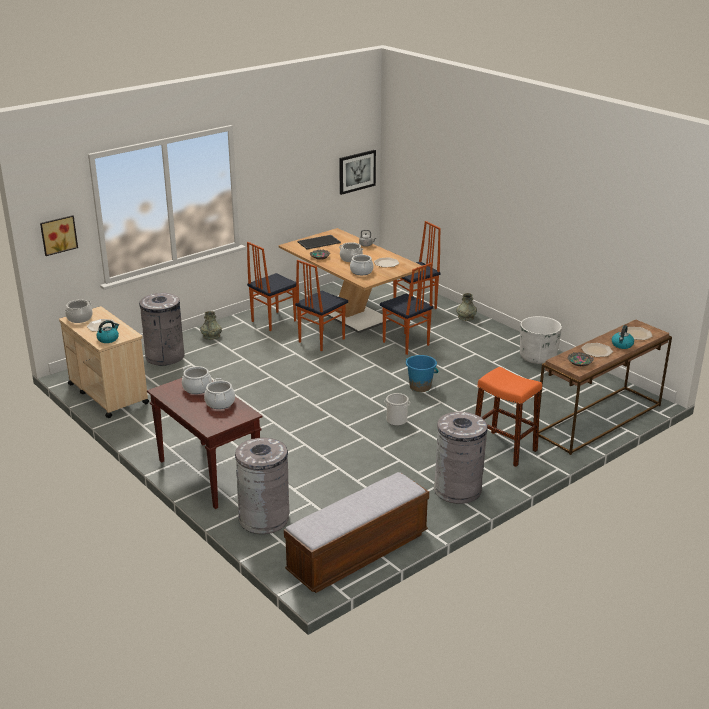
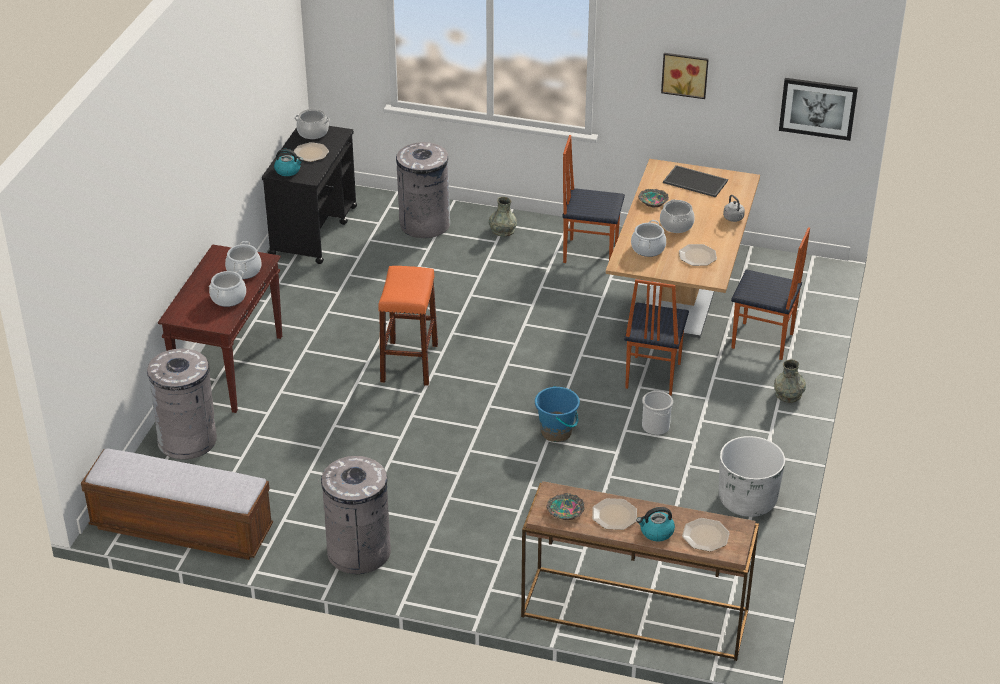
camera: 55 degrees right, 10 degrees up
(58, 234) = (337, 27): picture -> picture (685, 74)
(108, 393) = (314, 230): beige cart -> black cart
(321, 340) = (584, 308): chair -> none
(396, 420) = (460, 446): bucket -> bucket (655, 426)
(504, 448) = (481, 555): orange stool -> orange stool (409, 363)

